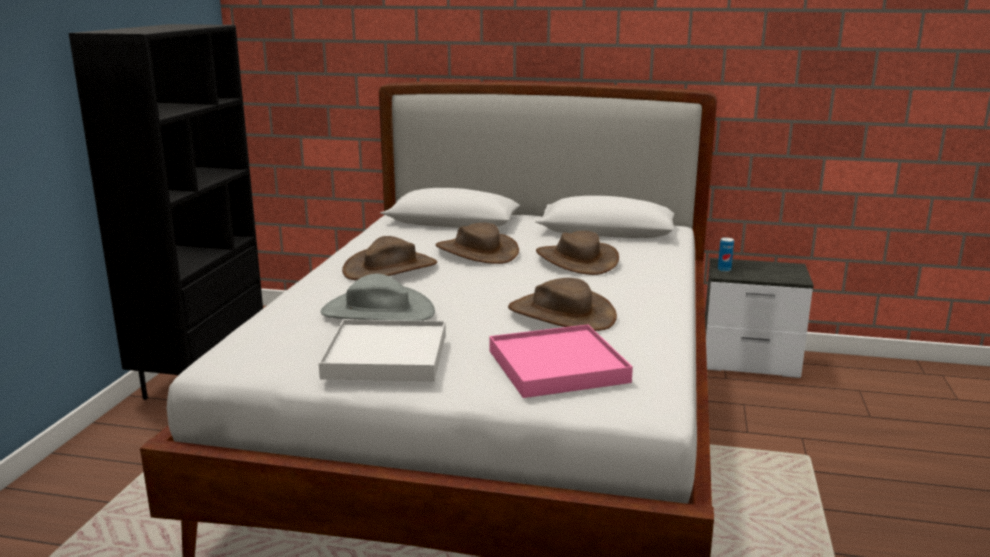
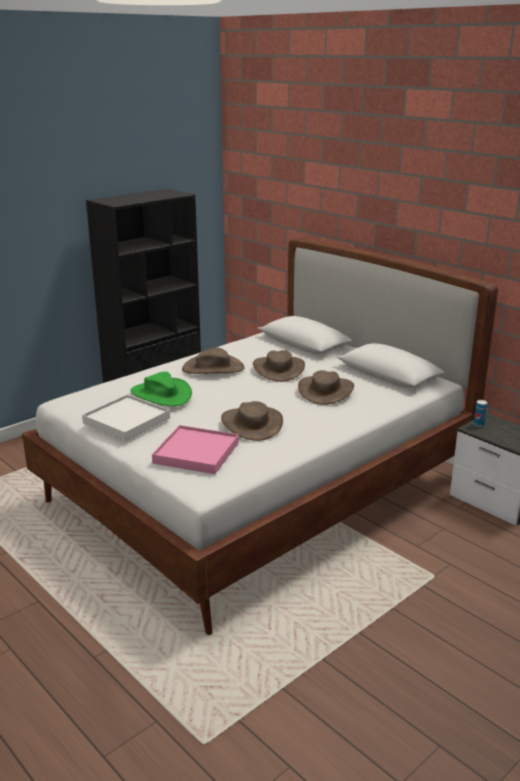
camera: 35 degrees right, 5 degrees up
(377, 312) = (161, 394): grey hat -> green hat

